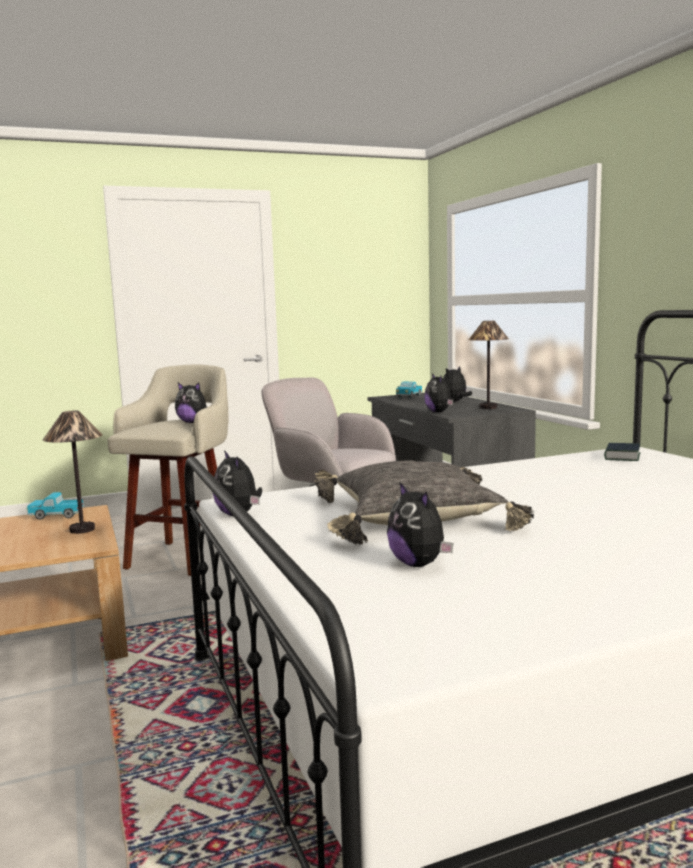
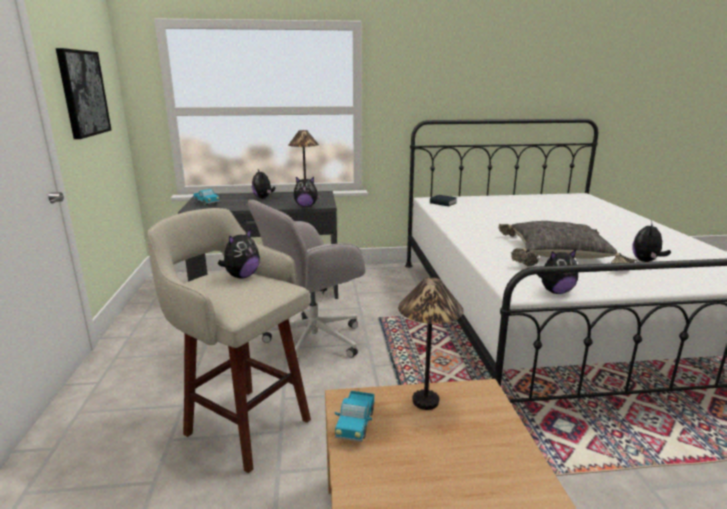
camera: 75 degrees left, 10 degrees up
(341, 281) = (83, 93): none -> picture
(419, 564) = (646, 261): plush toy -> plush toy turned 135 degrees clockwise

